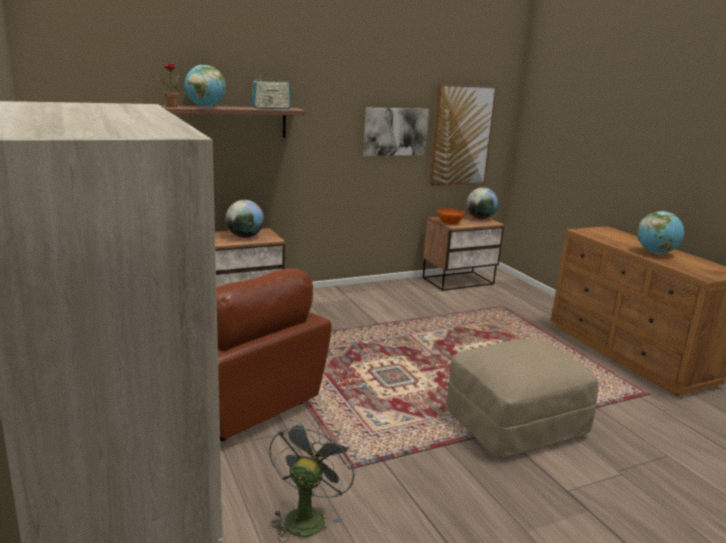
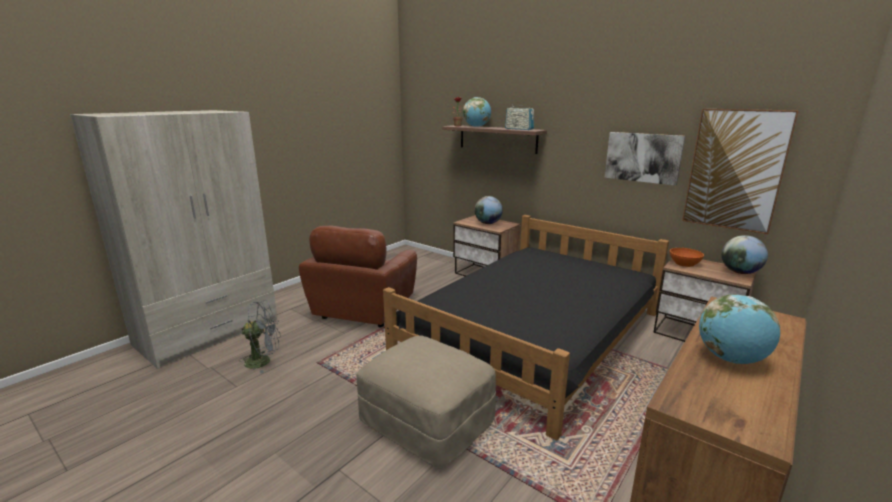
camera: 65 degrees right, 0 degrees up
(403, 331) = (533, 334): none -> black bed

